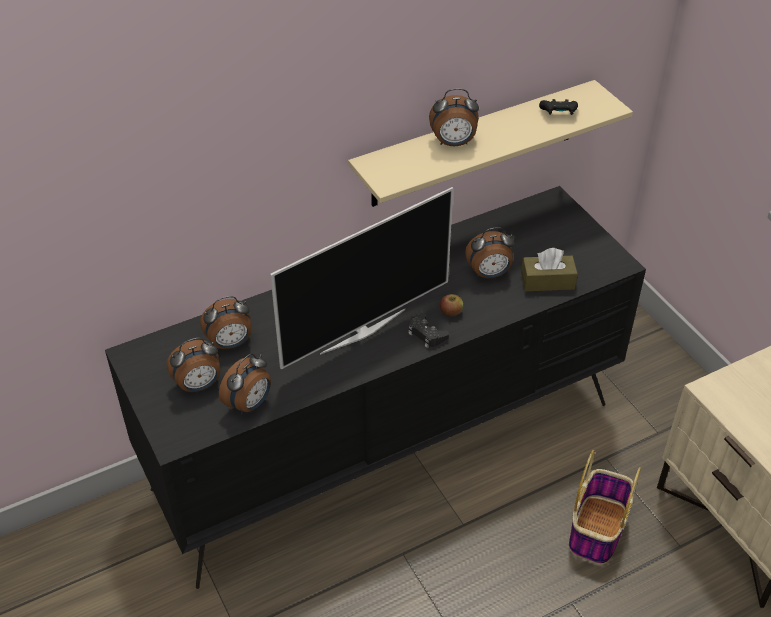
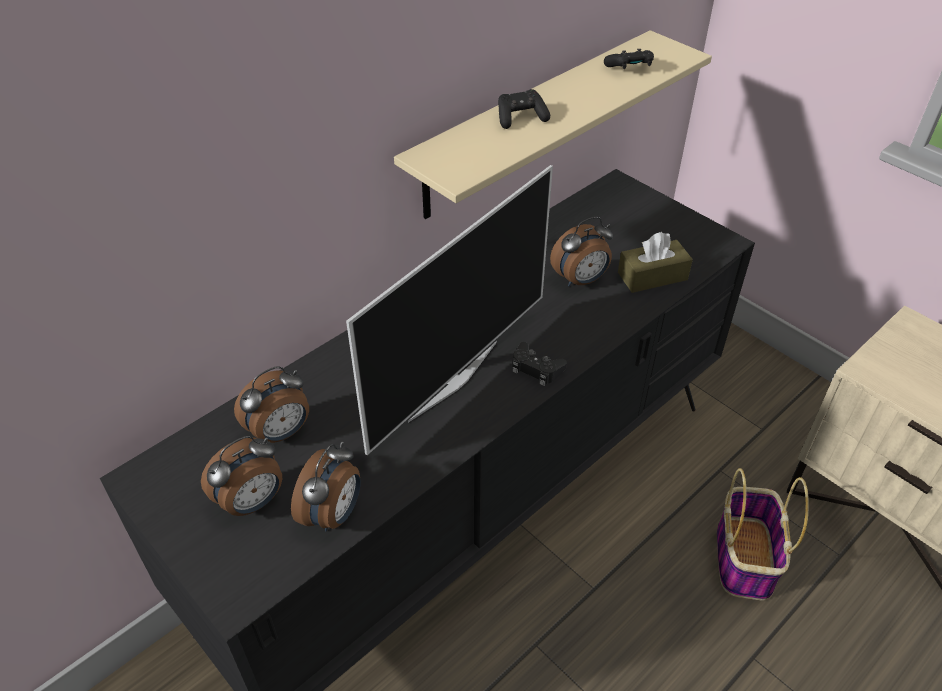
camera: 15 degrees left, 0 degrees up
(451, 312) = (554, 334): apple -> none
(453, 143) = (521, 118): alarm clock -> black game controller

